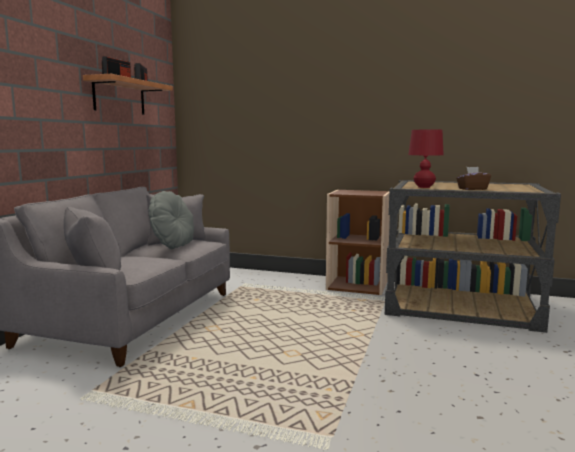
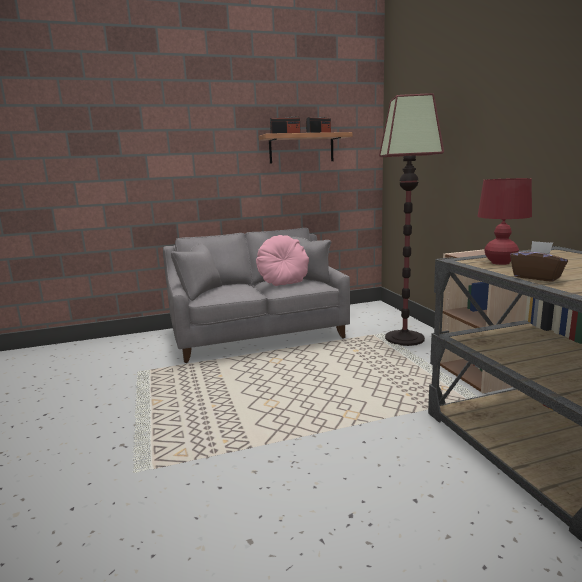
camera: 55 degrees right, 5 degrees up
(173, 246) = (283, 283): grey pillow -> pink pillow
(267, 282) = (404, 338): none -> floor lamp

